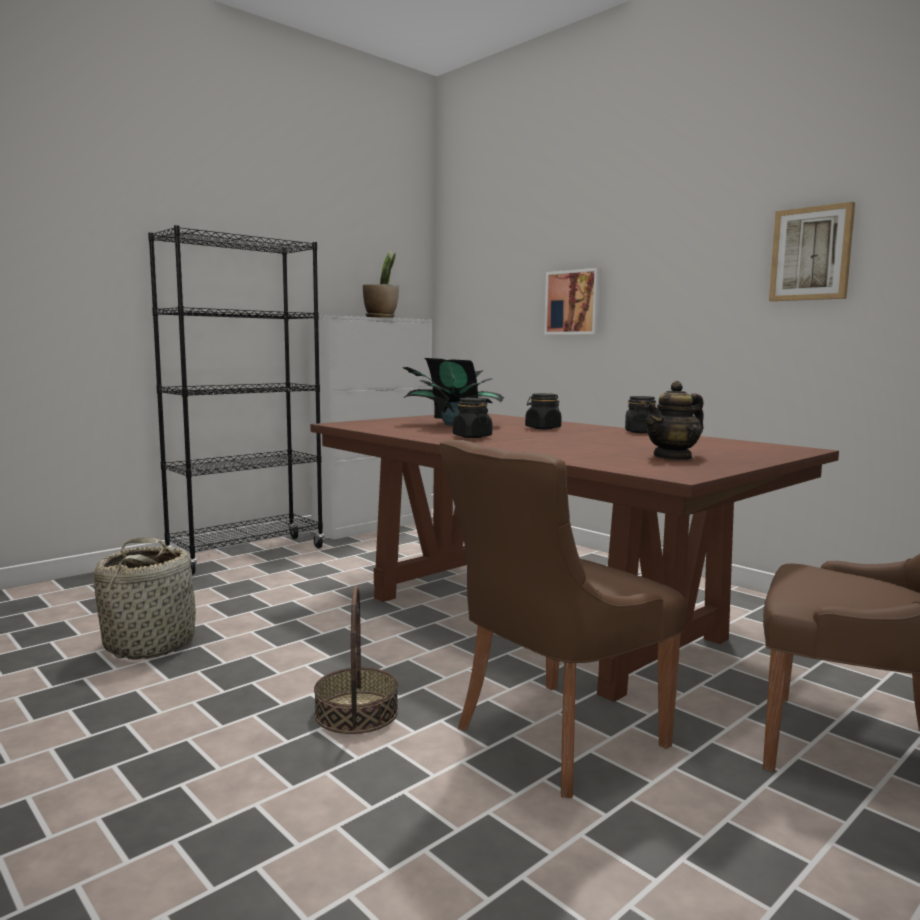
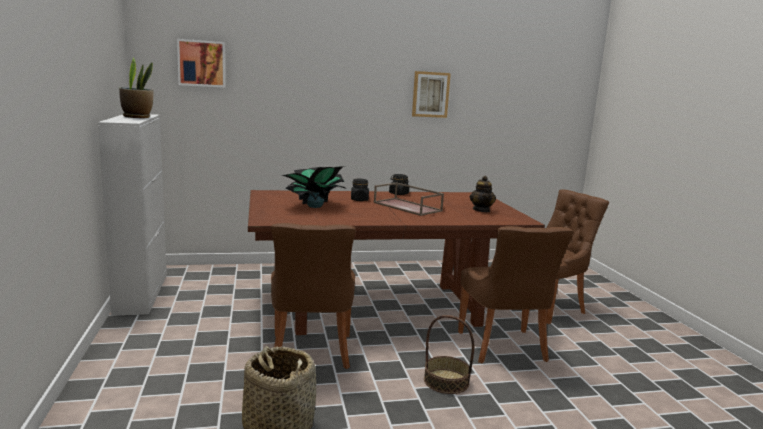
camera: 60 degrees left, 5 degrees up
(247, 555) = (125, 351): black bookcase -> none
(338, 615) = (311, 352): none -> brown chair
(472, 436) = (374, 215): black jar -> none
(568, 439) = (408, 207): none -> brown tray
(574, 302) = (283, 106): picture -> picture (202, 63)

